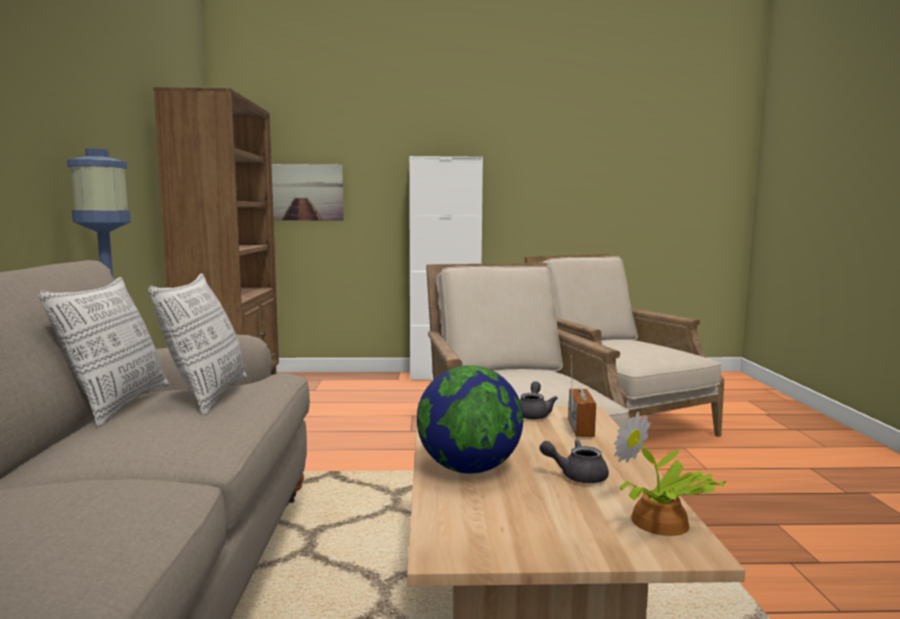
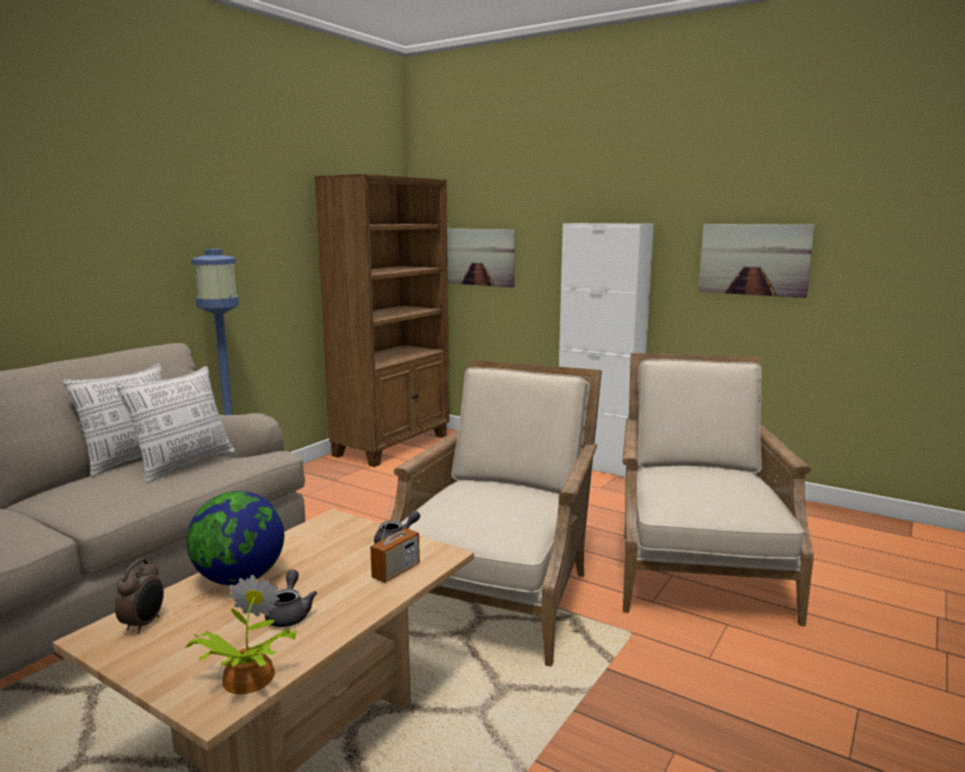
camera: 35 degrees right, 5 degrees up
(469, 525) = (144, 624): none -> alarm clock
(561, 188) = (754, 259): none -> picture
(577, 476) = (290, 614): grey teapot -> grey teapot turned 45 degrees clockwise

